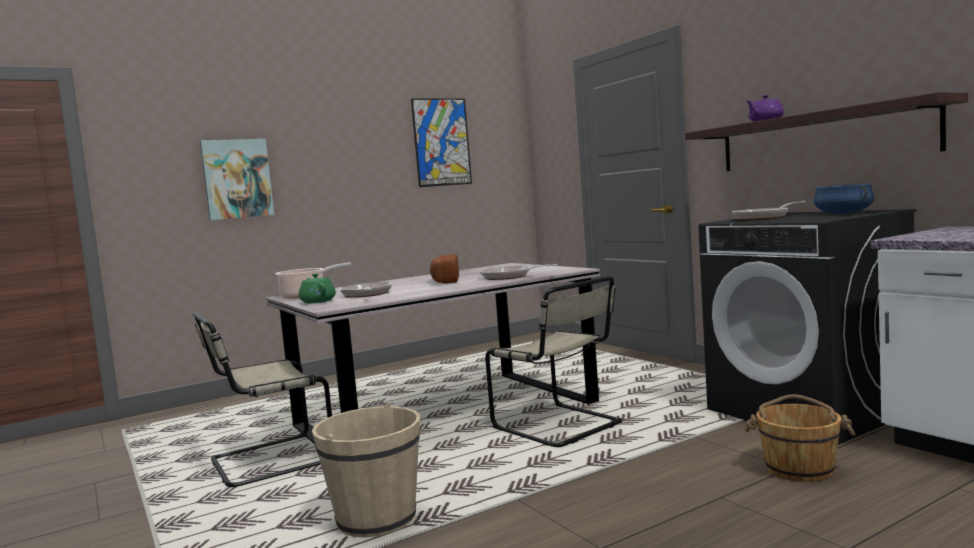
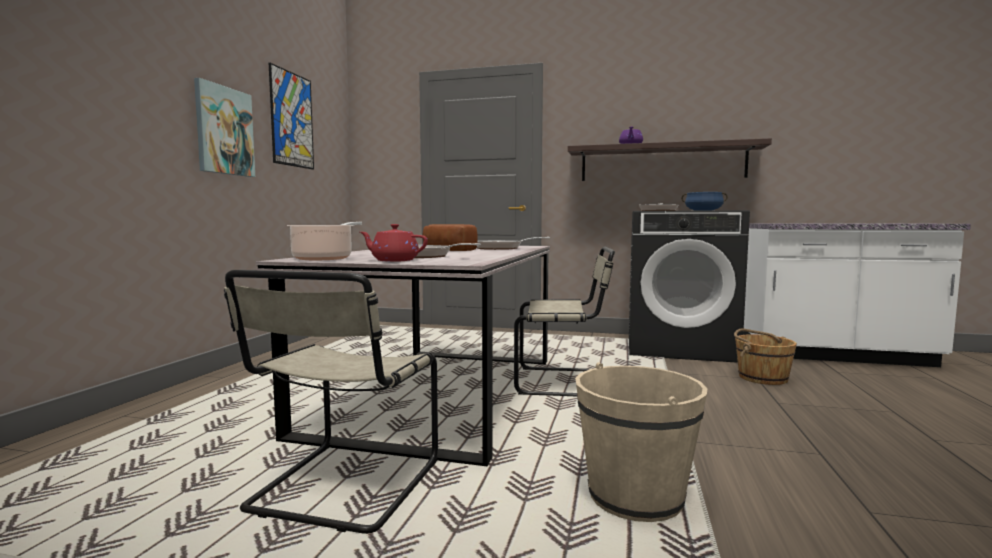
camera: 45 degrees left, 0 degrees up
(237, 179) = (70, 96): picture -> picture (224, 131)
(317, 301) = (394, 260): green teapot -> red teapot

